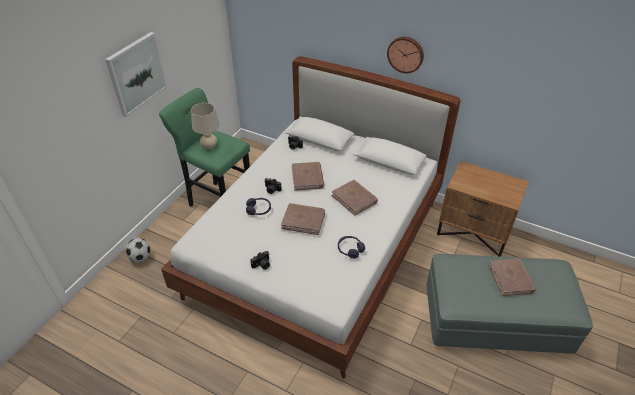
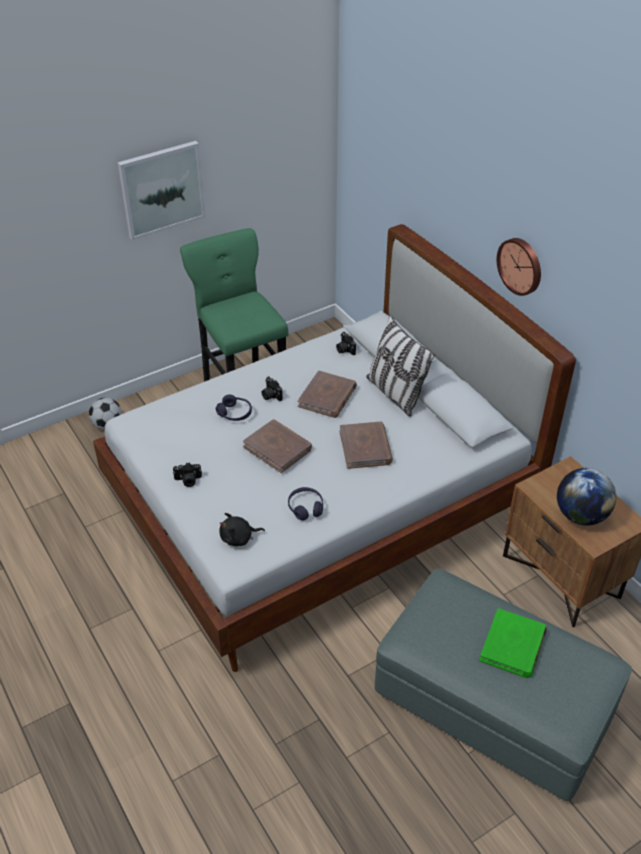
camera: 30 degrees right, 0 degrees up
(209, 146) = (234, 311): beige table lamp -> none
(325, 287) = (239, 538): none -> black plush toy
(344, 161) = (395, 394): none -> pillow
(492, 190) = (580, 515): none -> globe
(511, 278) = (513, 645): brown book -> green book

